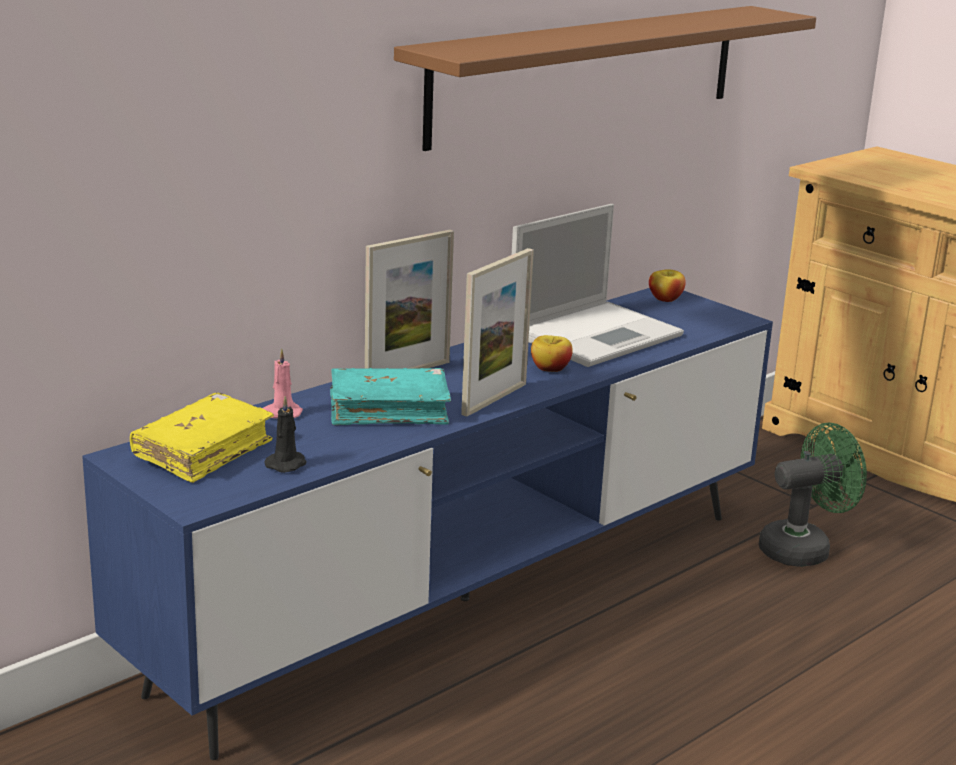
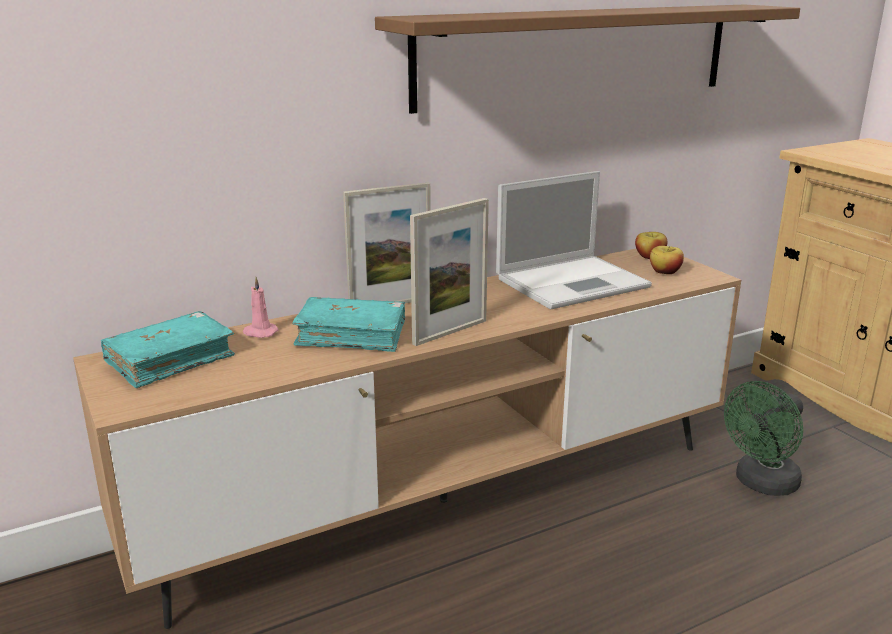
camera: 15 degrees right, 0 degrees up
(203, 451) = (170, 360): yellow book -> turquoise book
(287, 464) = (230, 377): black candle -> none
(465, 599) = (444, 501): blue tv stand -> brown tv stand
(550, 369) = (515, 309): apple -> apple (665, 272)
(803, 548) = (761, 484): green fan -> green fan turned 150 degrees clockwise

